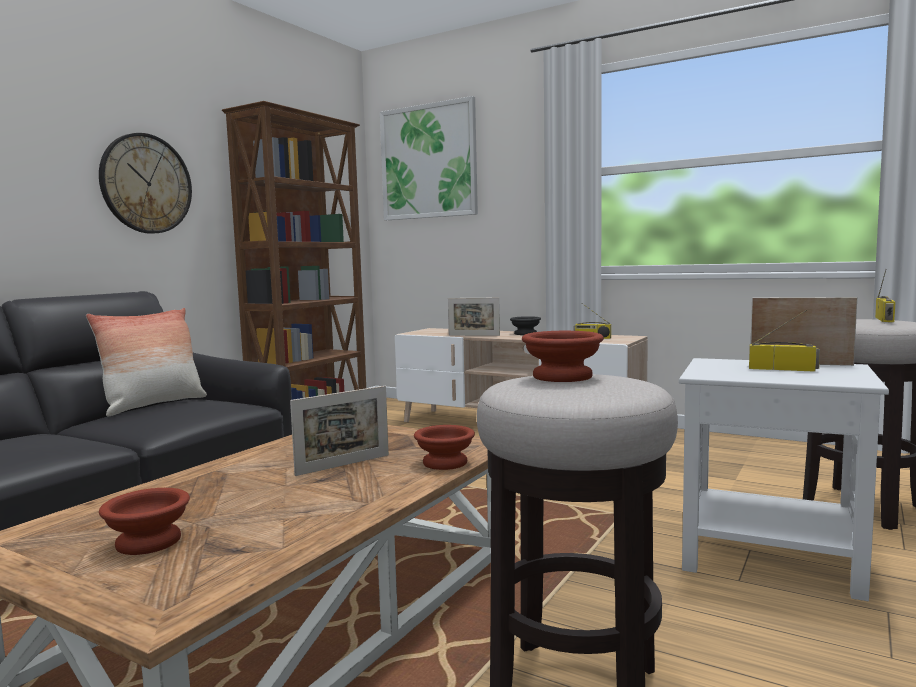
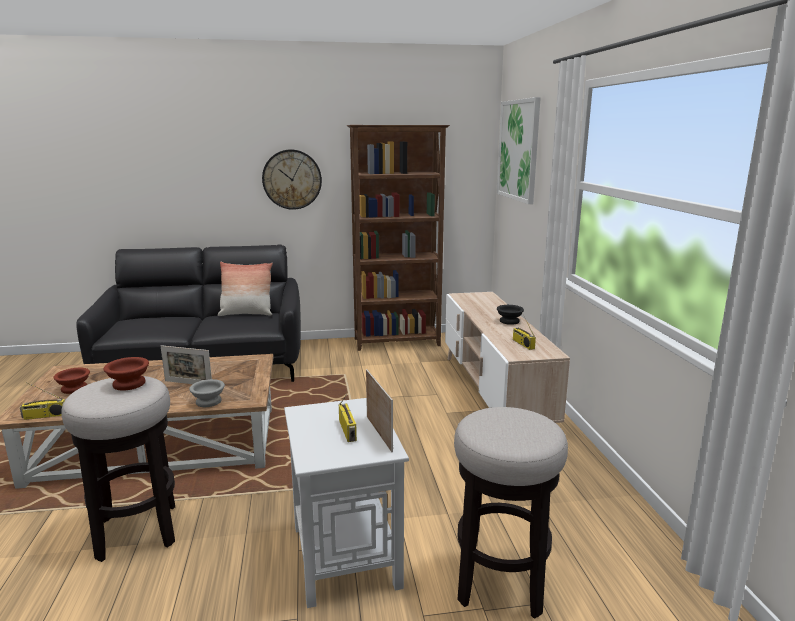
camera: 50 degrees right, 10 degrees up
(445, 463) = (207, 402): brown bowl -> grey bowl
(474, 335) = (475, 311): picture frame -> none
(885, 319) = (522, 430): radio -> radio (44, 416)

